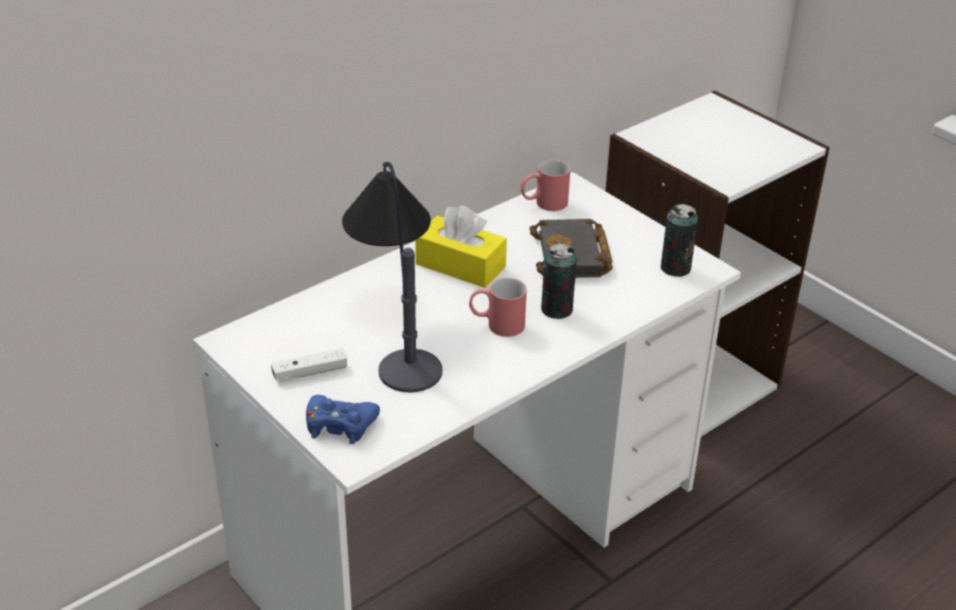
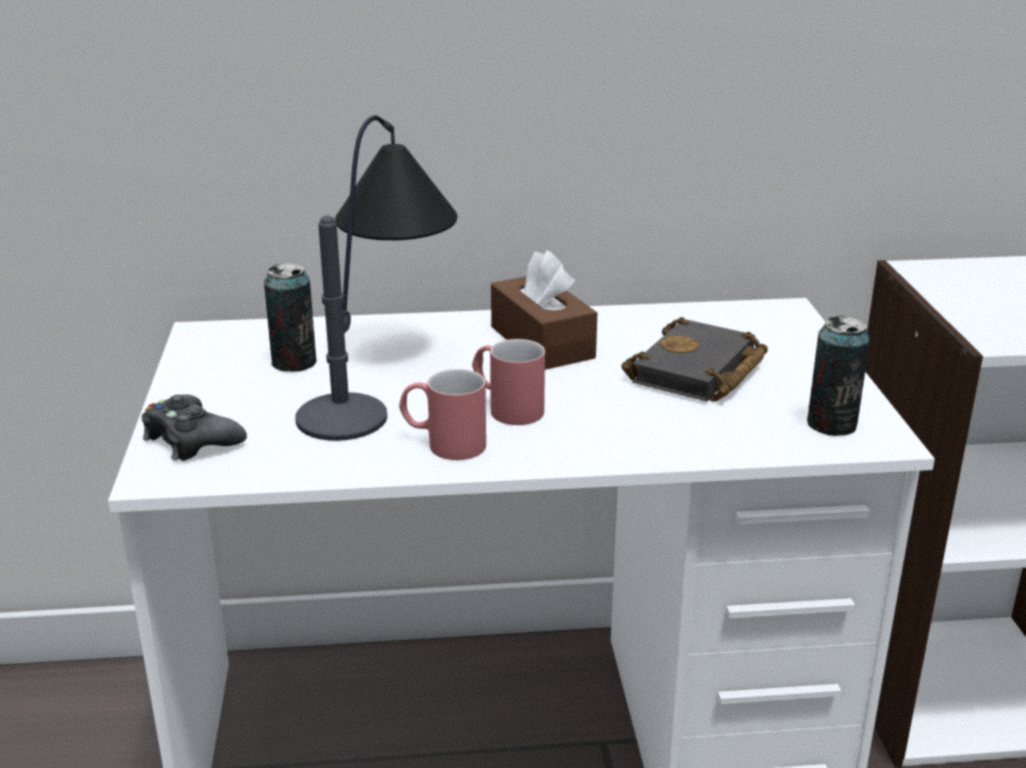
camera: 35 degrees right, 10 degrees down
(310, 372) = (236, 383): white game controller -> none
(340, 425) = (191, 440): blue game controller -> black game controller
(460, 265) = (542, 342): yellow tissue box -> brown tissue box
(543, 204) = (725, 316): red mug -> red mug (443, 444)
(556, 310) = (604, 417): can -> can (294, 363)

